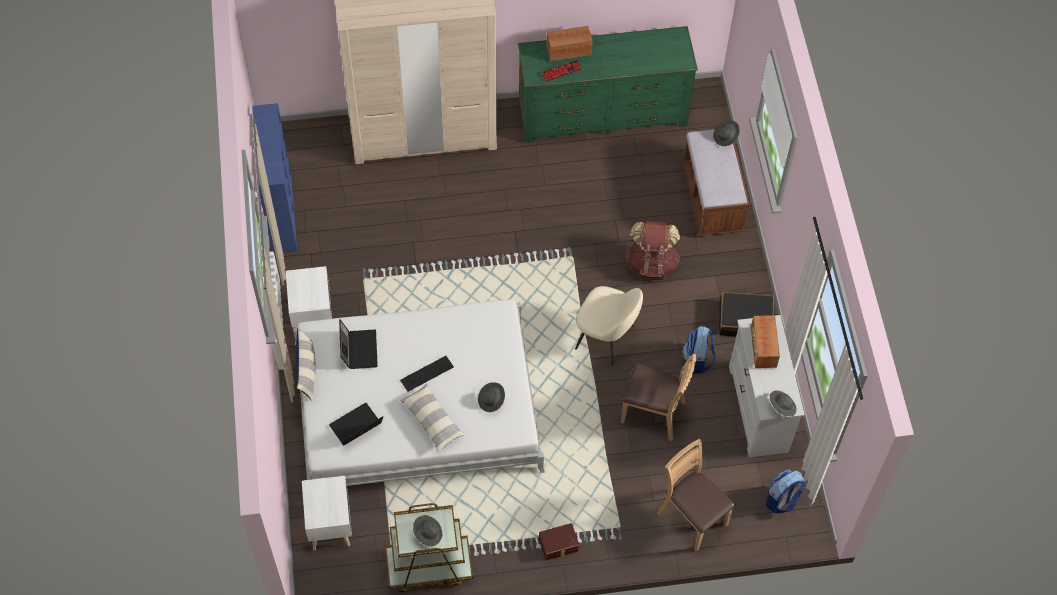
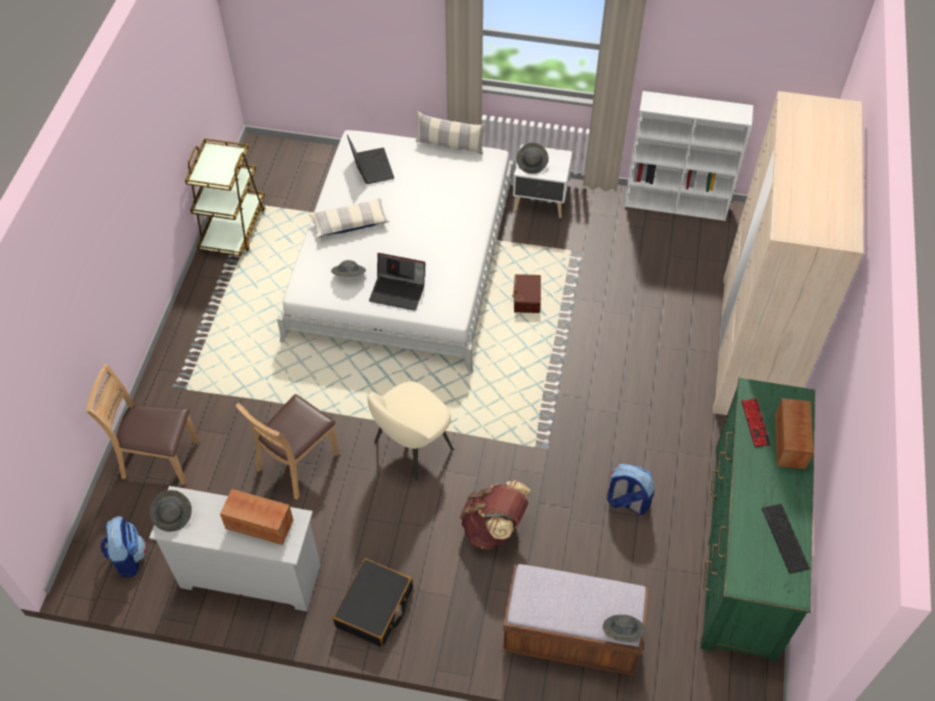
camera: 110 degrees right, 5 degrees down
(281, 212) = (676, 204): blue bookcase -> white bookcase
(331, 524) = (312, 170): white nightstand -> none
(358, 349) = (456, 185): laptop -> laptop (398, 291)
(427, 373) = (404, 231): keyboard -> keyboard (785, 538)
(427, 533) = (215, 166): grey hat -> grey hat (532, 164)
(559, 545) = (196, 331): brown storage box -> brown storage box (525, 298)
(692, 517) = (159, 458): brown chair -> brown chair turned 150 degrees counterclockwise
(698, 359) = (343, 533): backpack -> backpack (627, 501)

